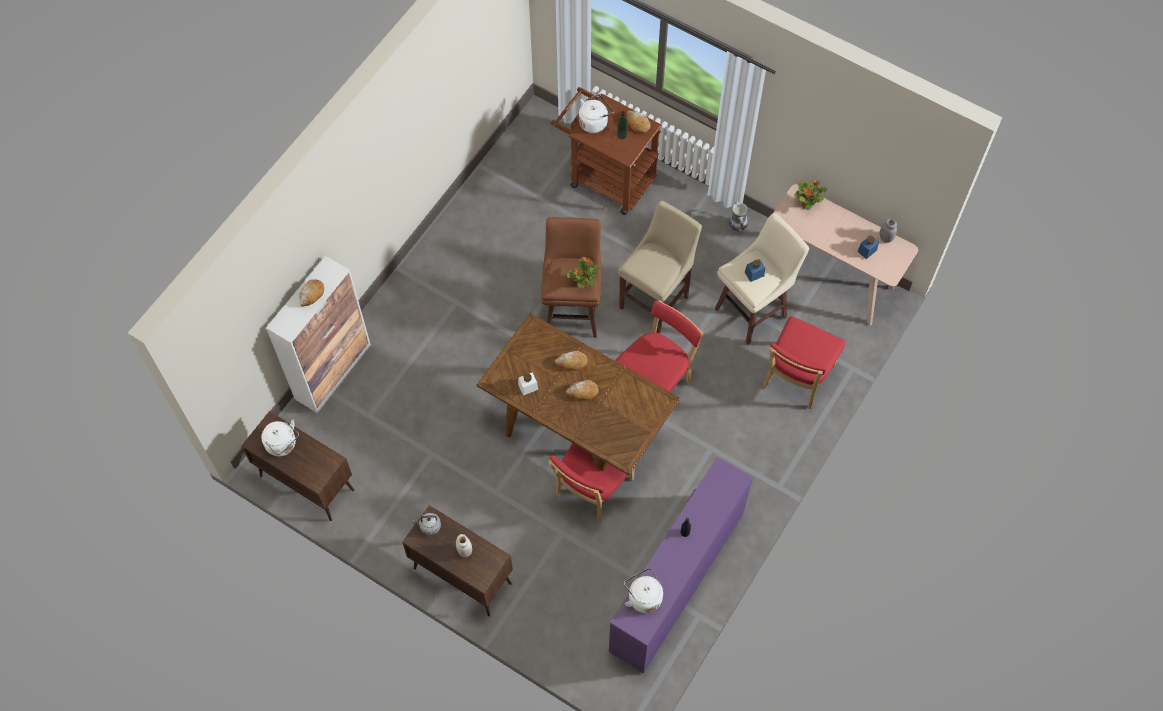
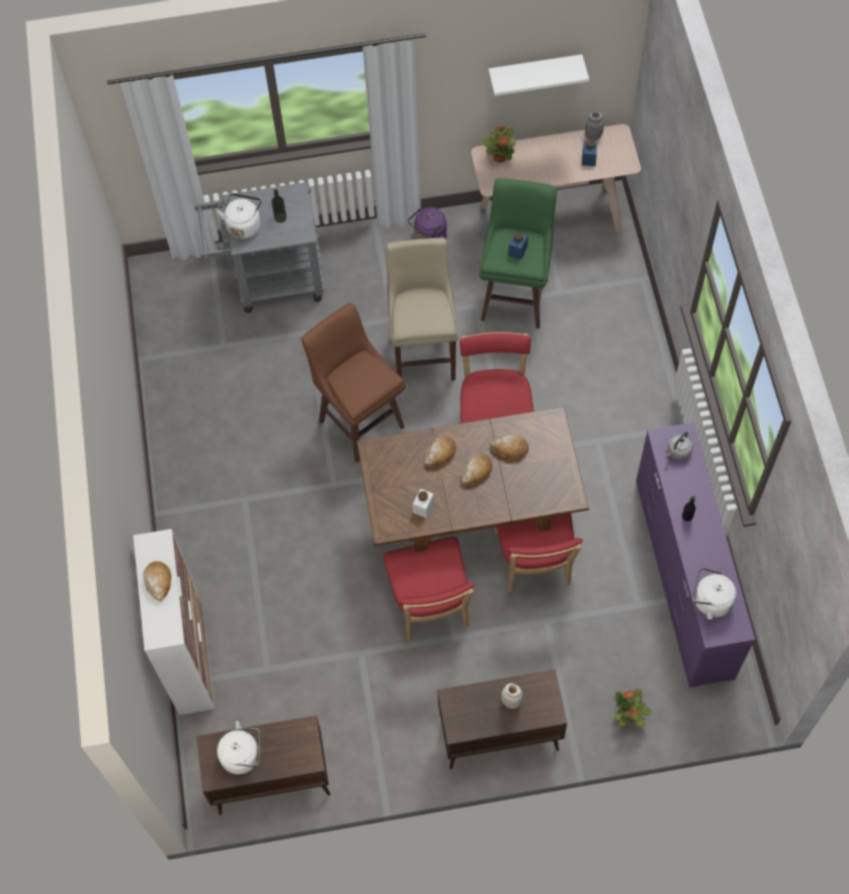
camera: 40 degrees left, 0 degrees up
(429, 526) = (457, 708): grey kettle -> grey kettle (678, 451)
(583, 283) = (378, 376): potted plant -> potted plant (628, 716)
(606, 177) = (270, 280): brown cart -> grey cart
(637, 123) = (284, 197): bread -> bread (510, 448)
(737, 227) = (429, 235): vase -> purple kettle
(753, 312) = (515, 297): beige stool -> green stool
(796, 379) = (607, 324): red chair -> red chair (430, 607)
(857, 157) = (534, 72): none -> white shelf

